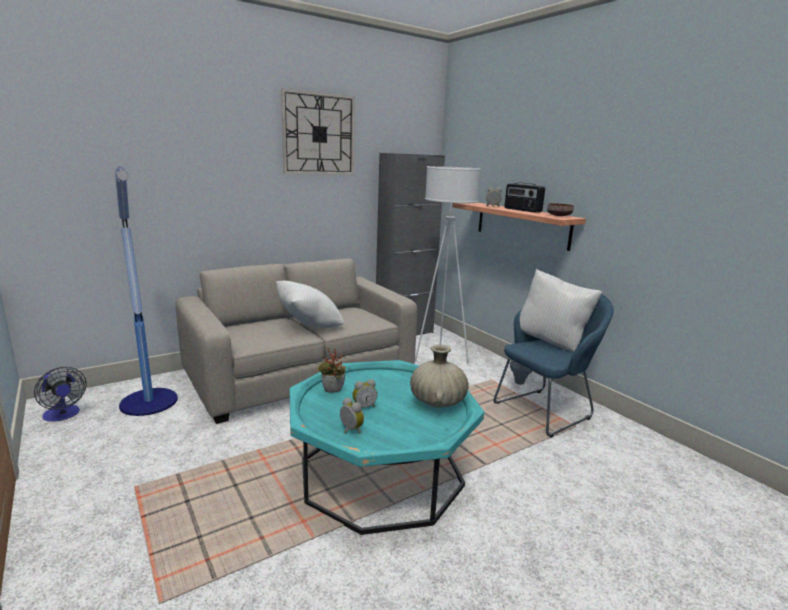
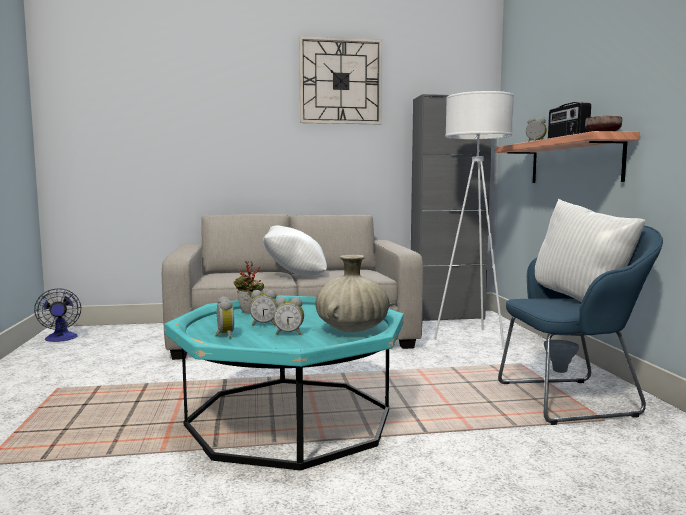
camera: 25 degrees right, 10 degrees down
(149, 403) = (134, 339): floor lamp -> none
(397, 417) = (289, 333): none -> alarm clock

